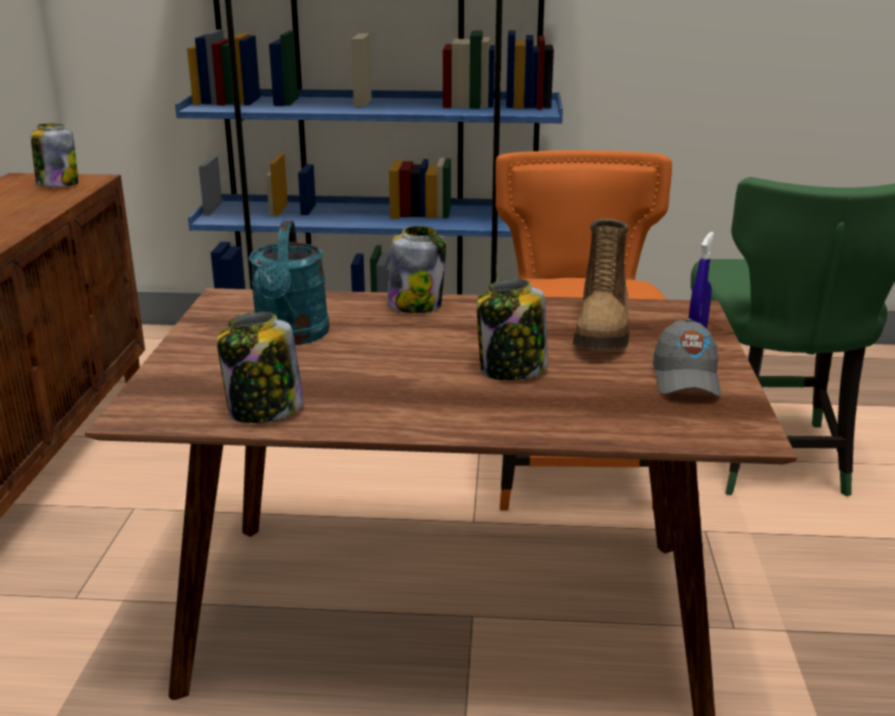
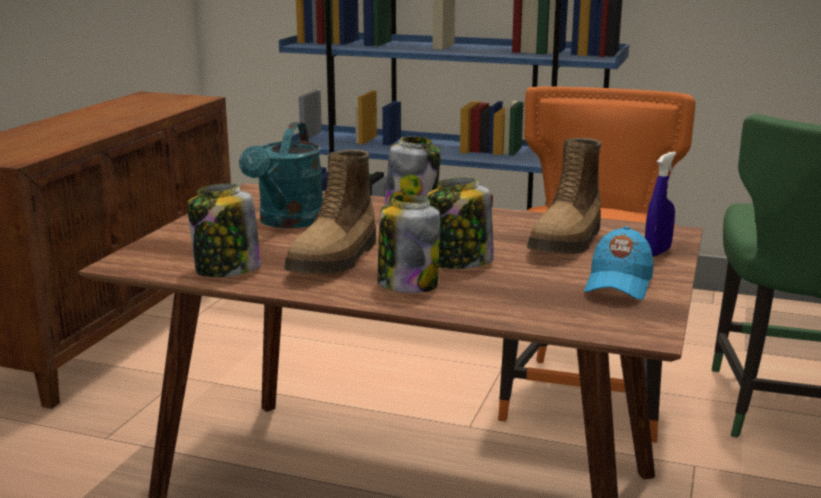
camera: 15 degrees right, 5 degrees down
(57, 184) = (170, 101): jar -> jar (407, 284)
(378, 382) = (336, 260): none -> boot
(685, 379) = (618, 284): grey cap -> blue cap

